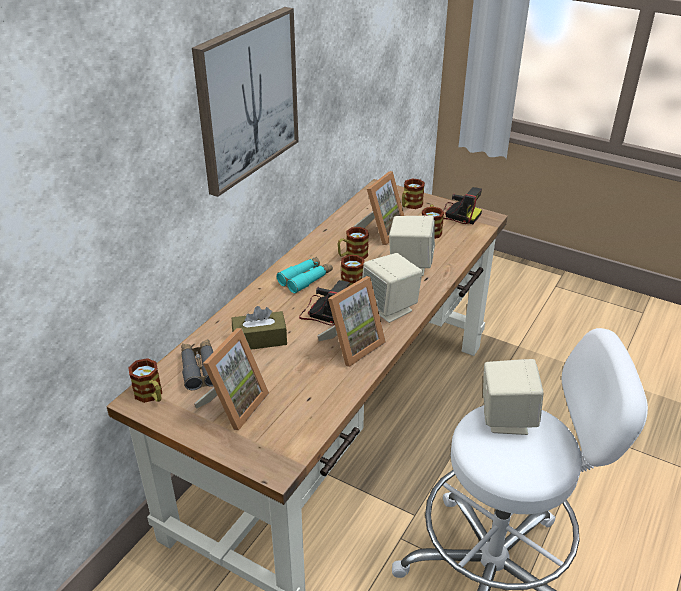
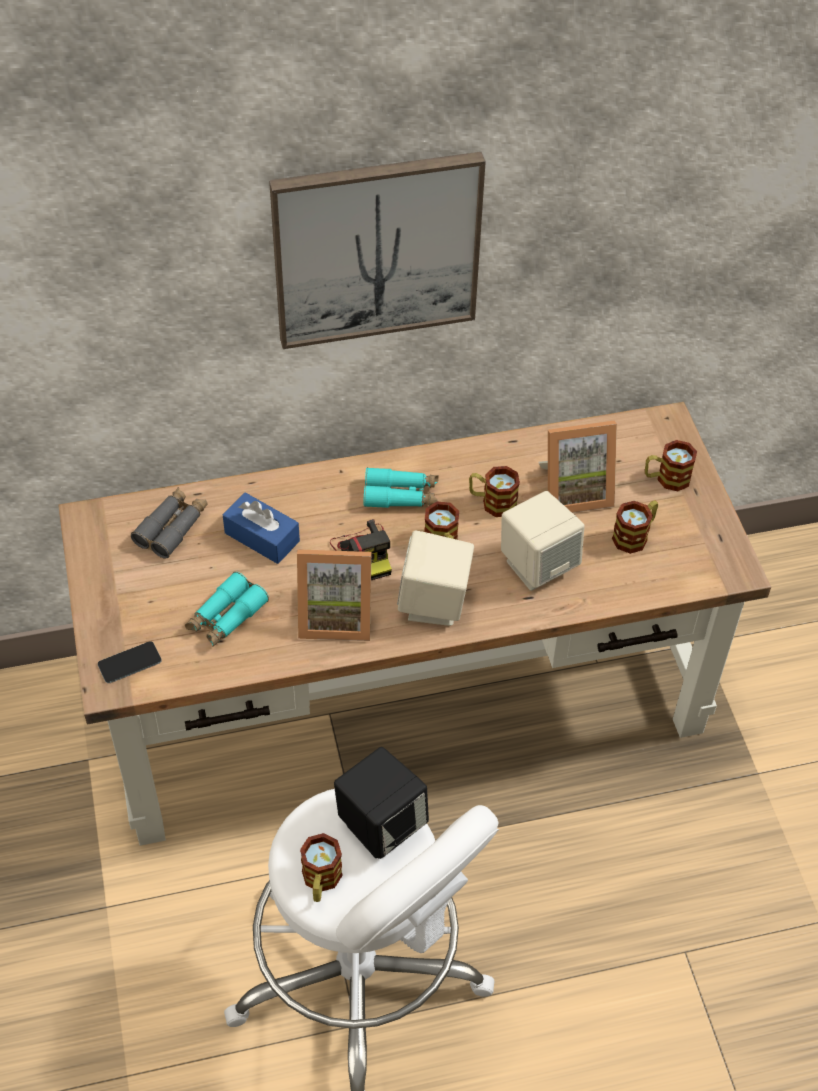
camera: 45 degrees right, 15 degrees up
(151, 395) = (102, 523): mug -> mug (320, 881)
(233, 405) = (152, 591): picture frame -> none
(260, 339) = (262, 537): brown tissue box -> blue tissue box
(272, 447) = (129, 663): none -> phone
(295, 386) = (226, 617): none -> turquoise binoculars
(458, 214) = (706, 537): camera -> none
(506, 418) = (381, 824): beige speaker -> black speaker

